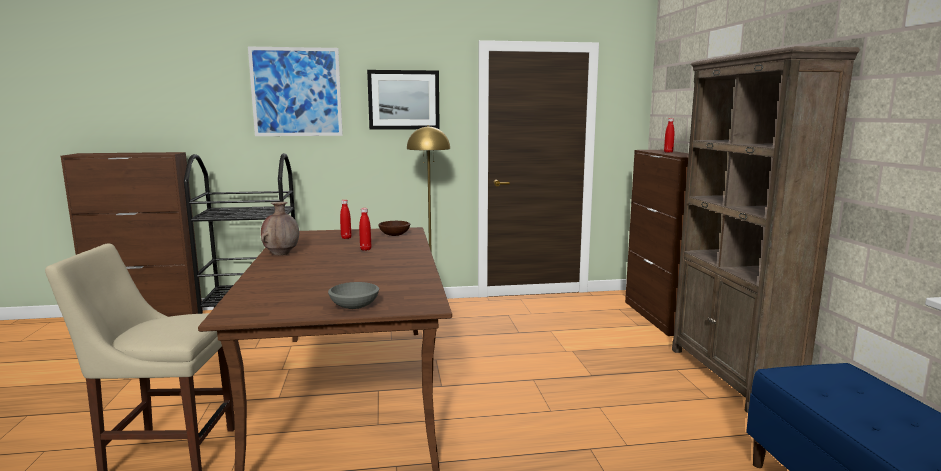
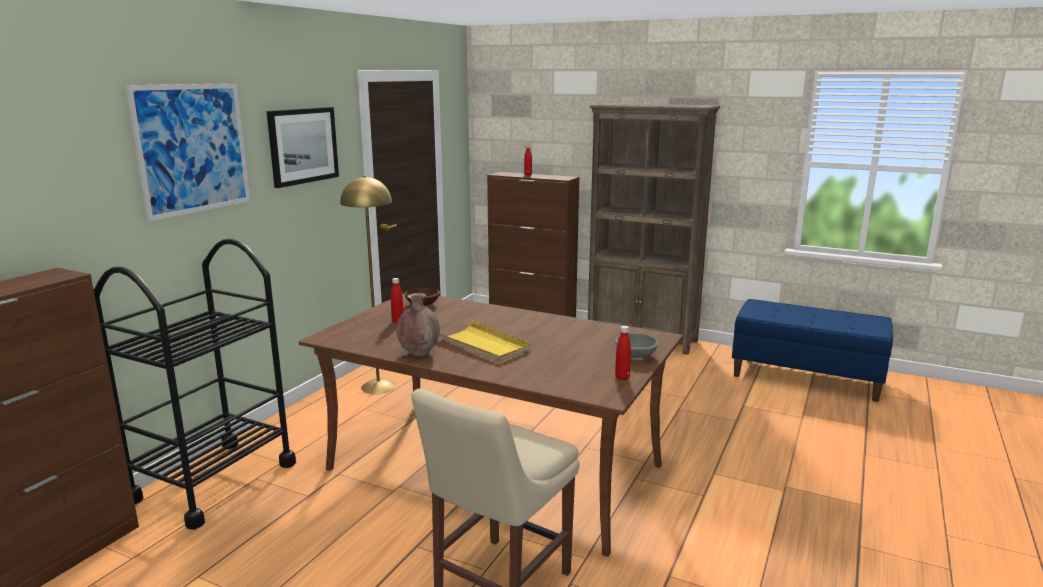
camera: 55 degrees left, 5 degrees up
(320, 263) = (484, 345): none -> yellow tray
(365, 249) = (461, 323): red bottle -> red bottle (622, 378)

